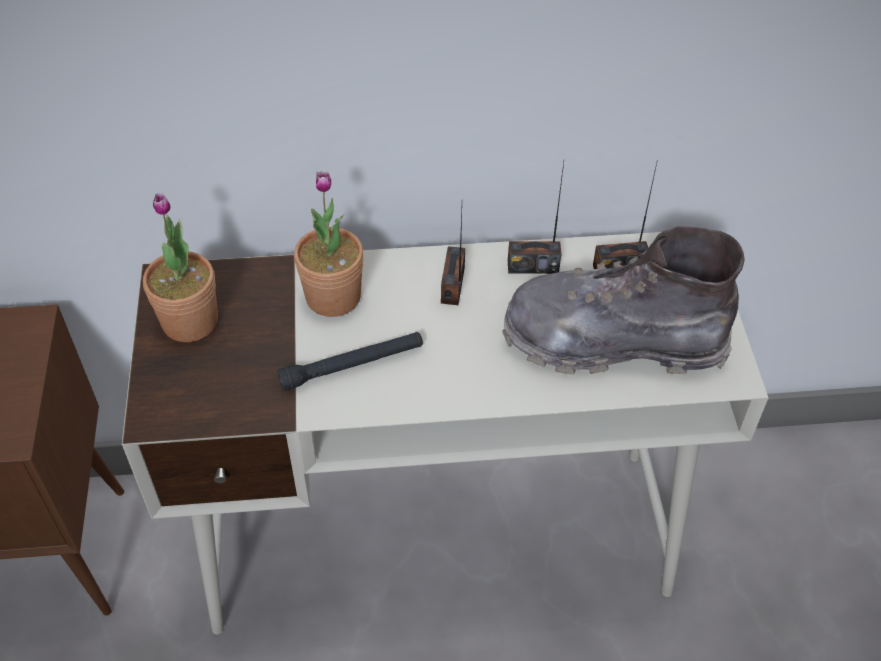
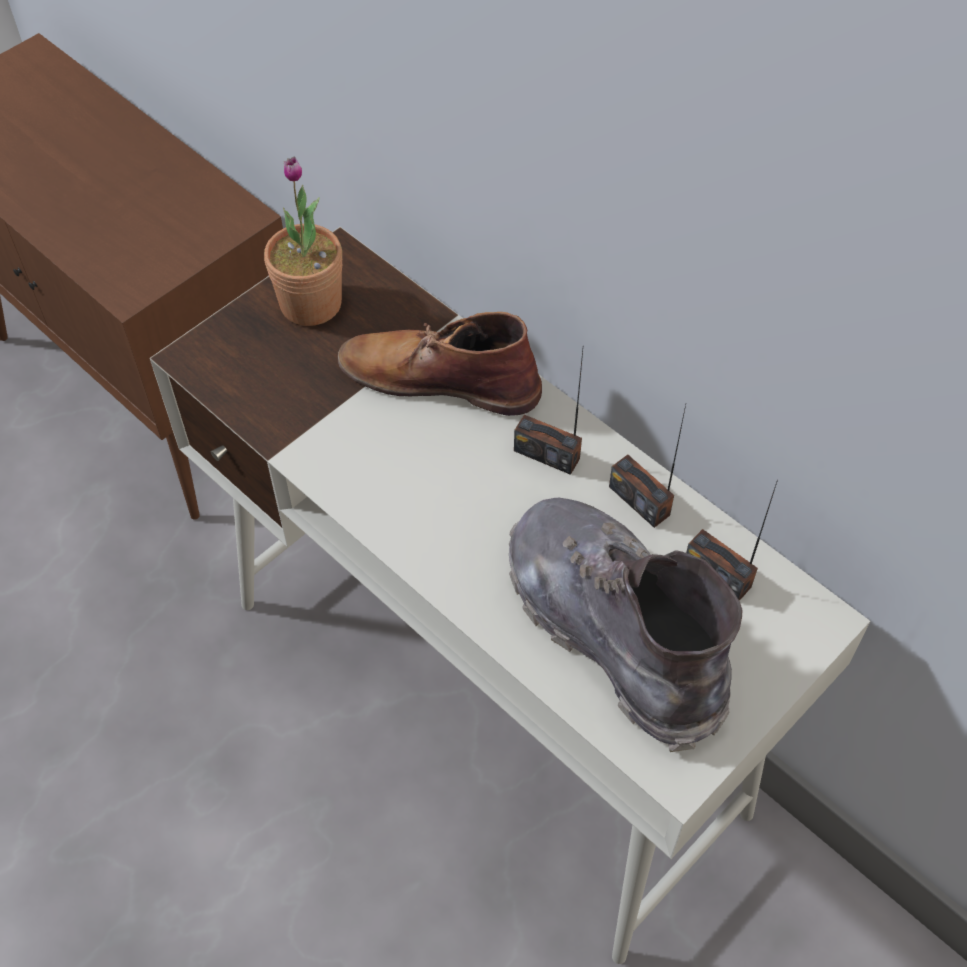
camera: 50 degrees right, 5 degrees up
(333, 297) = (438, 377): potted plant -> brown boot
(352, 366) = (374, 448): black flashlight -> none
(453, 285) = (547, 454): radio -> radio turned 120 degrees counterclockwise

